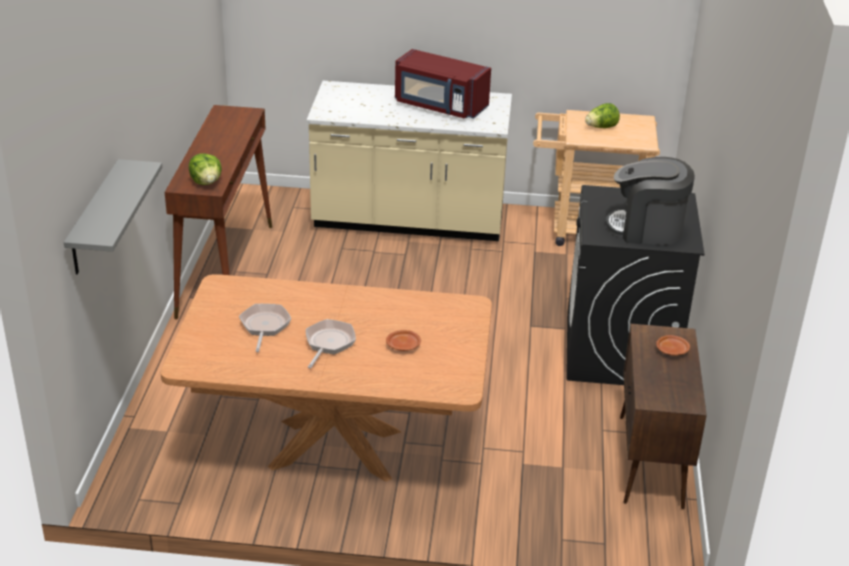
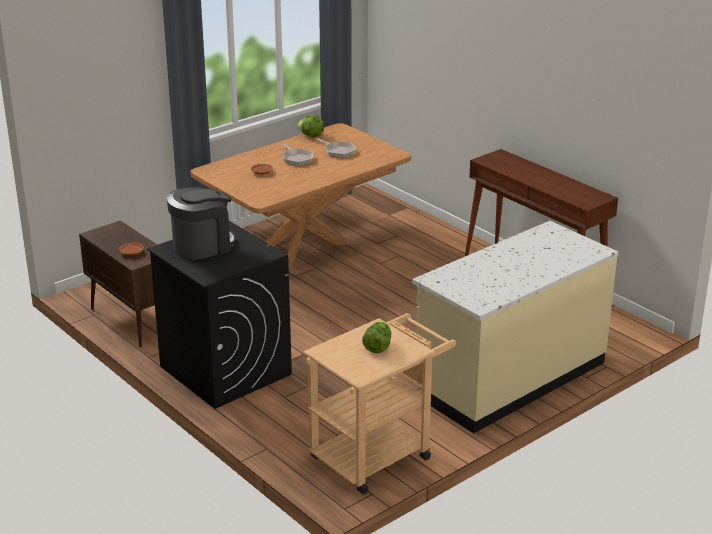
camera: 135 degrees right, 5 degrees down
(94, 218) = (420, 67): grey shelf -> none
(206, 182) = (494, 161): lettuce -> lettuce (311, 136)
(440, 106) = (499, 274): red microwave -> none

